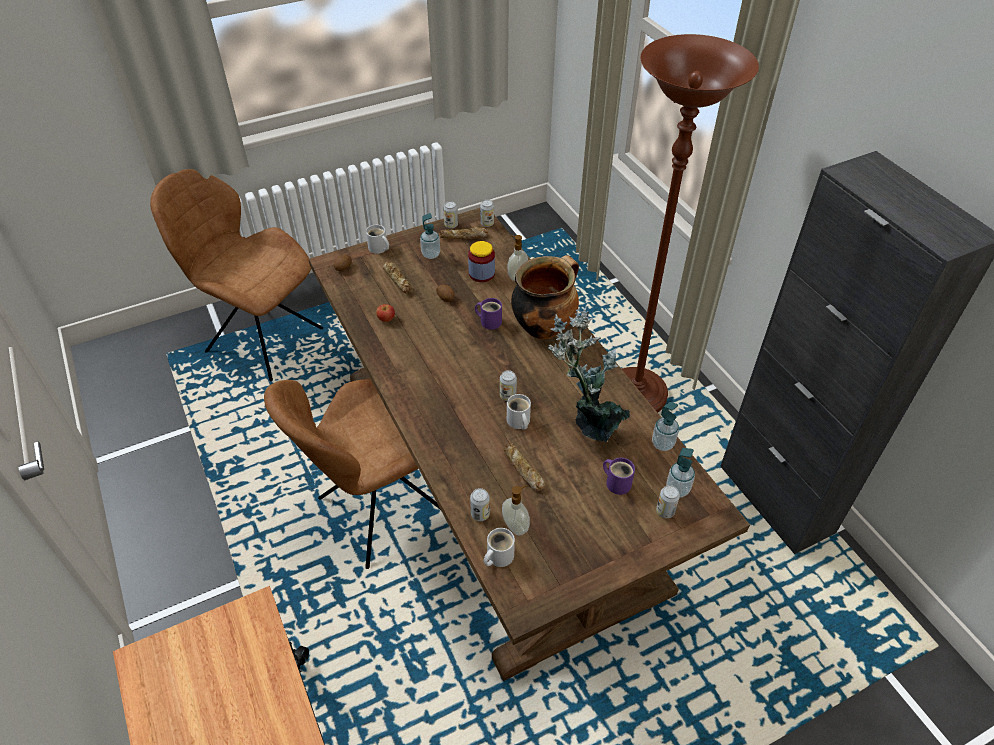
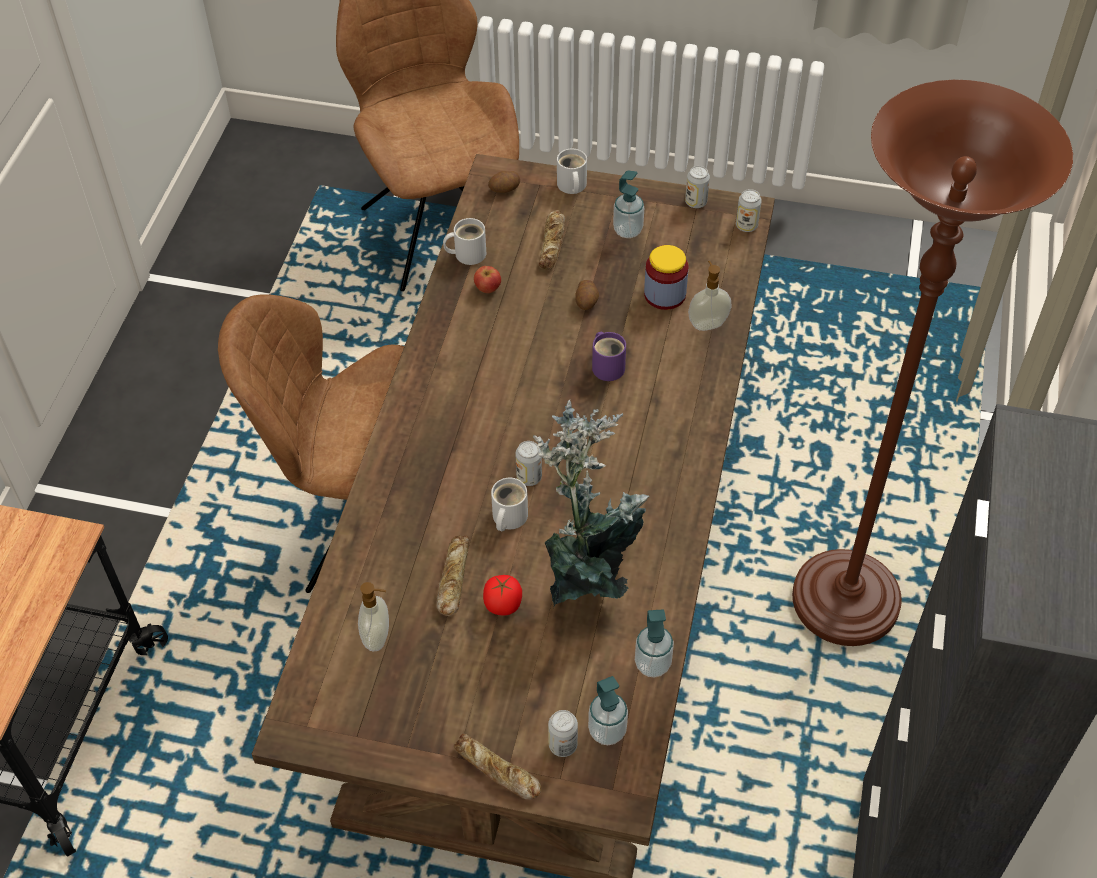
camera: 40 degrees right, 5 degrees up
(464, 236) = (696, 228): bread -> bread (497, 771)
(480, 514) = (354, 596): can -> none
(498, 556) = (324, 656): white mug -> white mug (467, 253)
(544, 326) = (668, 415): cooking pot -> none
(562, 465) = (503, 604): none -> tomato
(617, 482) = (545, 670): purple mug -> none

